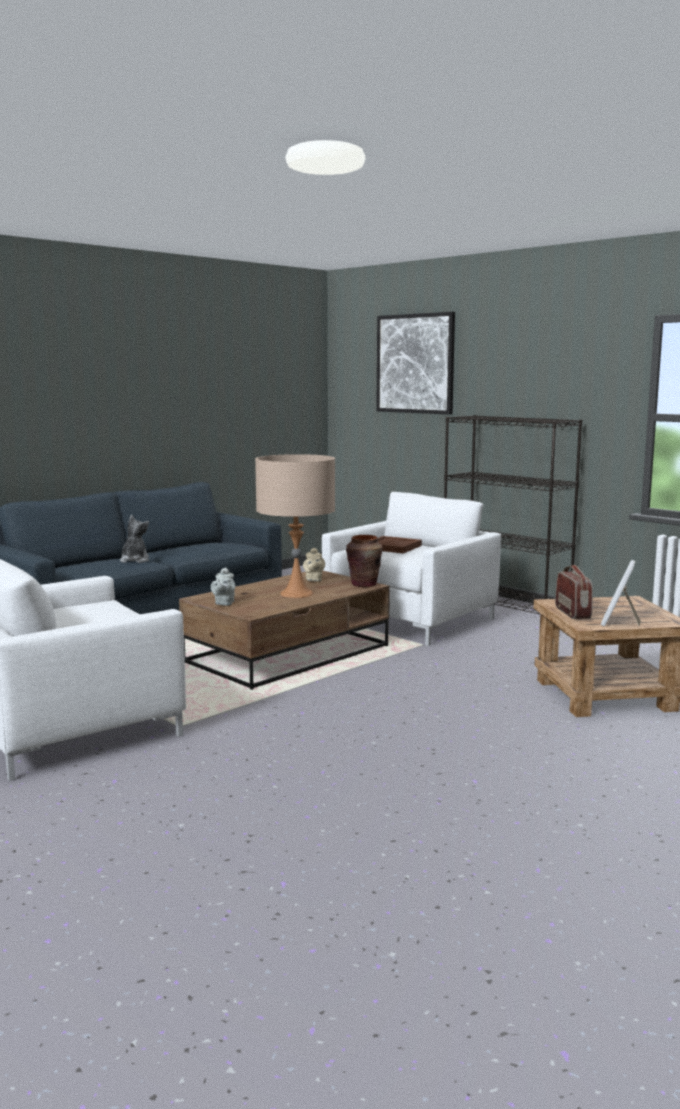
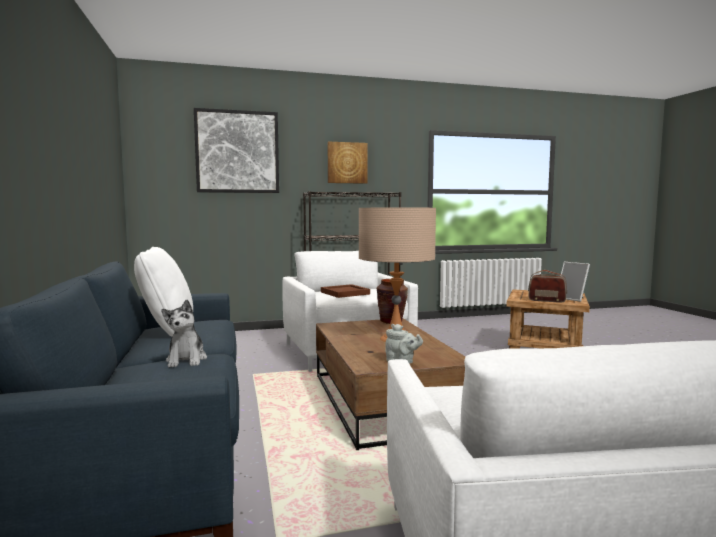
camera: 60 degrees left, 5 degrees down
(134, 560) = (186, 360): plush toy -> plush toy turned 135 degrees counterclockwise
(202, 544) = (167, 330): none -> white pillow
(313, 580) = (354, 329): beige teapot -> none
(531, 373) = (347, 163): none -> picture

